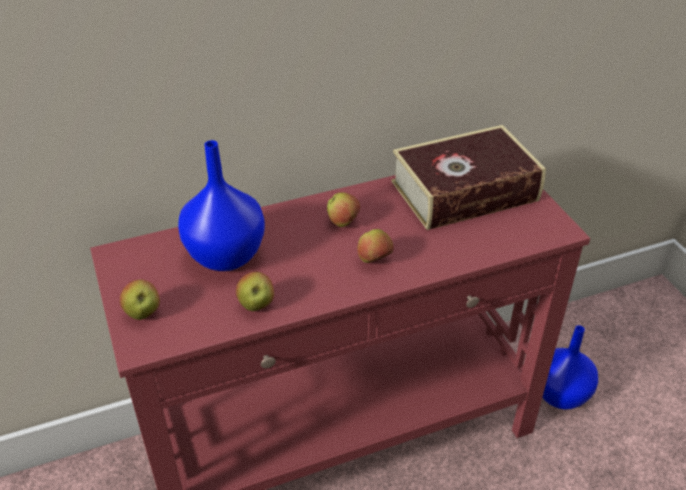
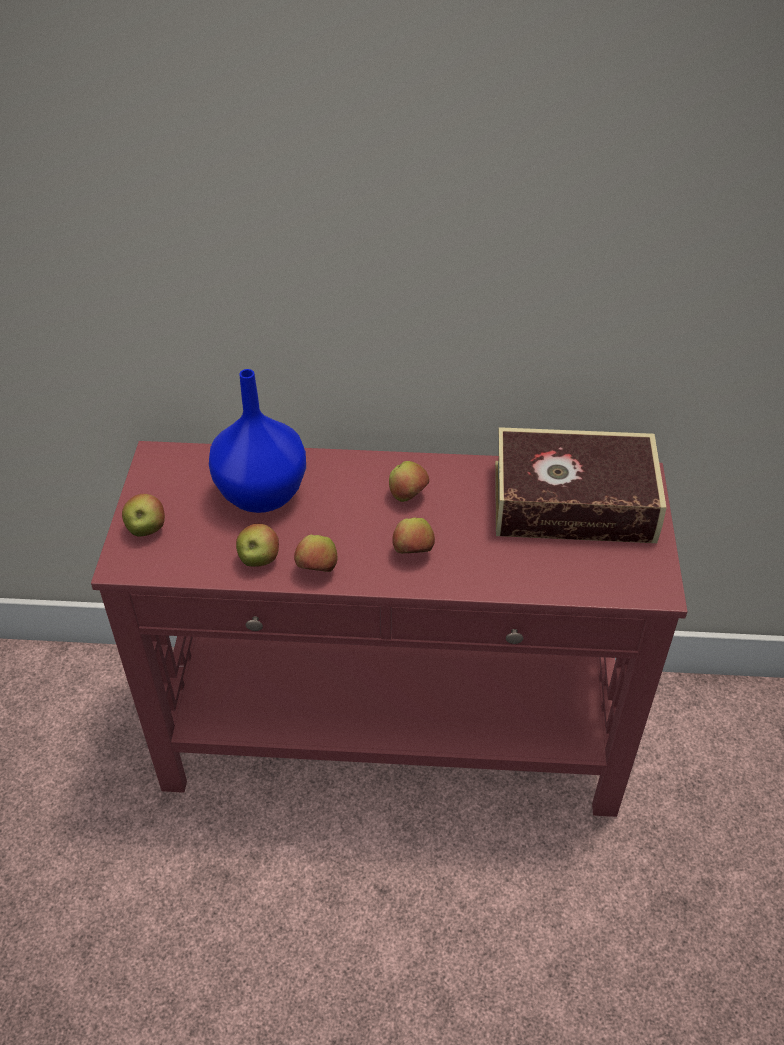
camera: 25 degrees right, 5 degrees up
(309, 296) = (317, 570): none -> apple
(561, 396) = (679, 788): blue vase -> none

